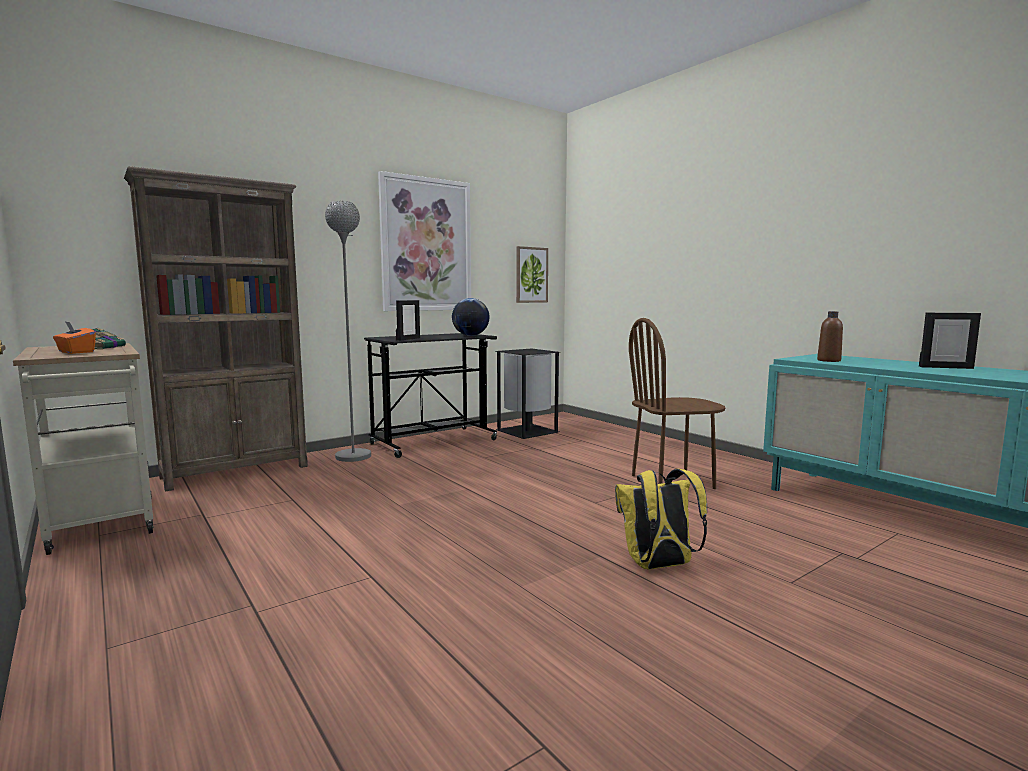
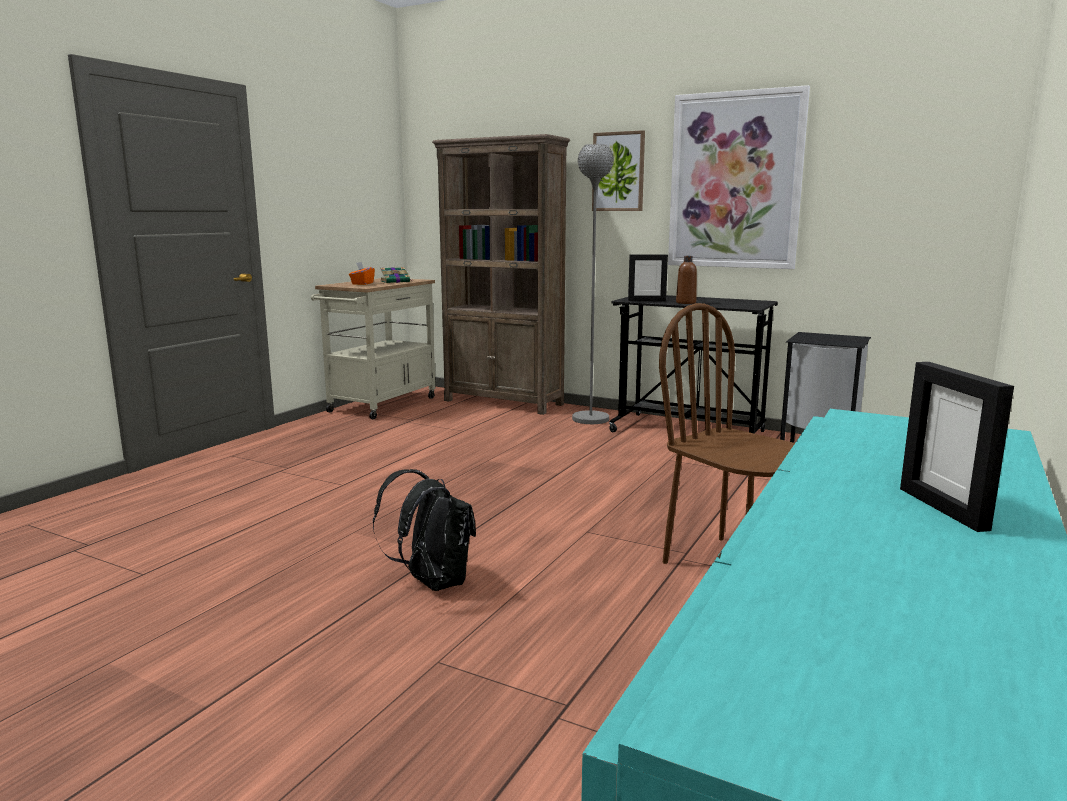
camera: 65 degrees right, 5 degrees up
(471, 335) = (739, 305): globe -> none
(531, 275) = (927, 218): picture -> picture (618, 172)
(658, 566) = (432, 582): yellow backpack -> black backpack
(829, 360) = (876, 434): brown bottle -> brown bottle (686, 303)

